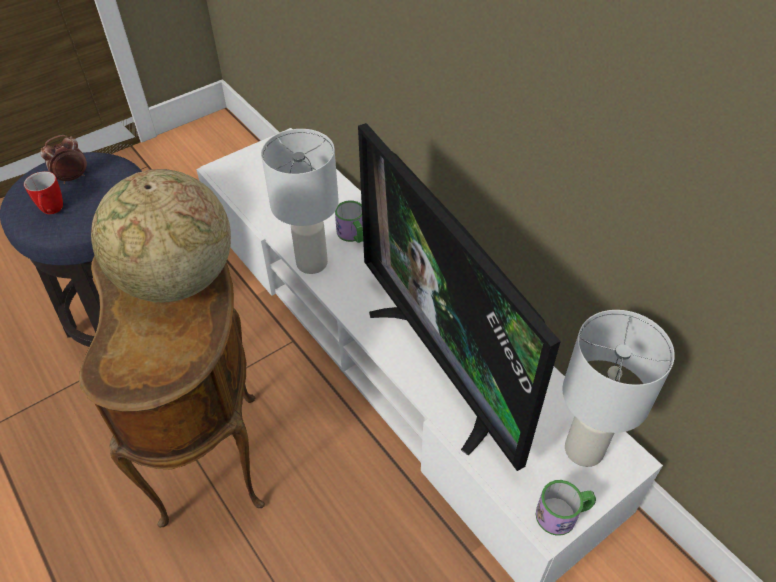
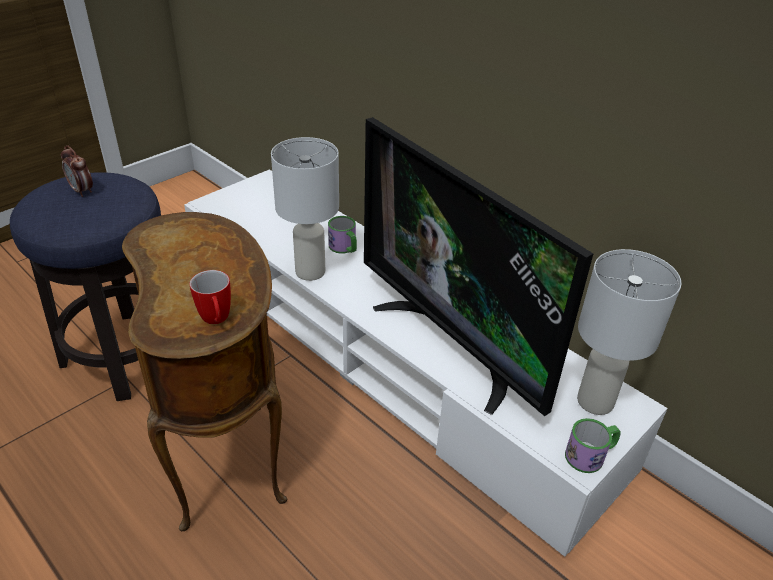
camera: 10 degrees left, 10 degrees down
(52, 212) = (66, 217): mug -> mug (216, 321)
(72, 178) = (82, 191): alarm clock -> alarm clock turned 90 degrees counterclockwise
(177, 281) = (212, 253): globe -> none

